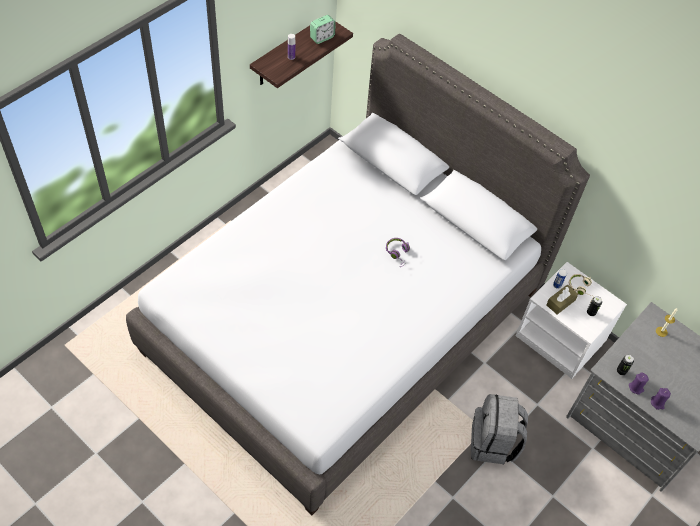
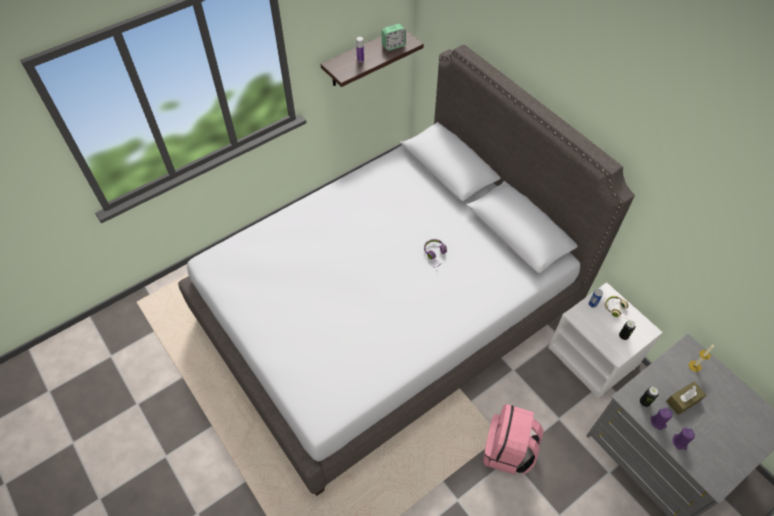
camera: 15 degrees right, 0 degrees up
(493, 443) = (508, 451): grey backpack -> pink backpack
(560, 302) = (593, 322): brown tissue box -> brown tissue box (683, 400)

